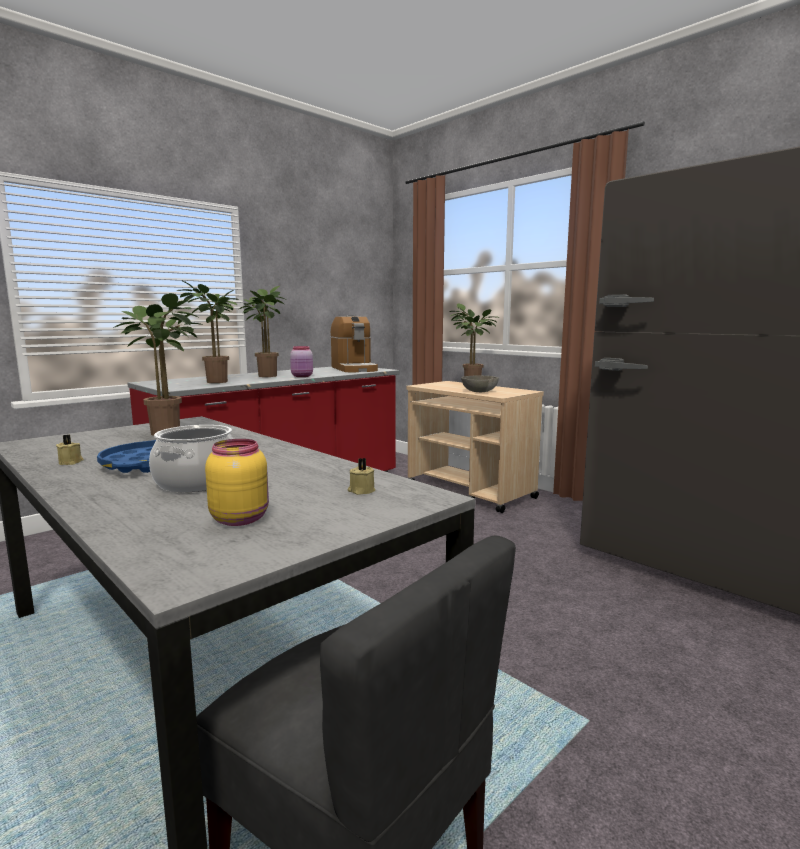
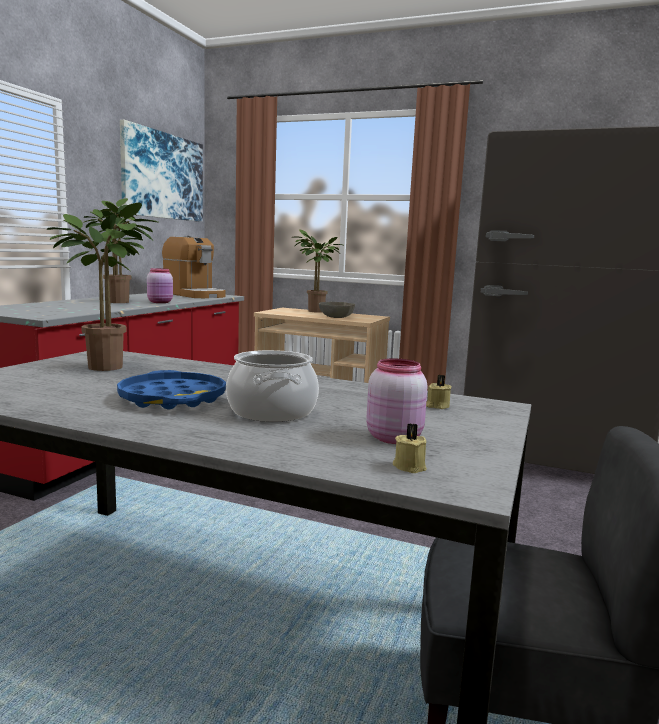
camera: 25 degrees left, 0 degrees up
(71, 462) = (69, 404): beige candle -> beige candle (410, 466)
(216, 382) = (76, 309): potted plant -> none
(240, 518) = (393, 437): yellow jar -> pink jar
(344, 262) = (163, 176): none -> picture

